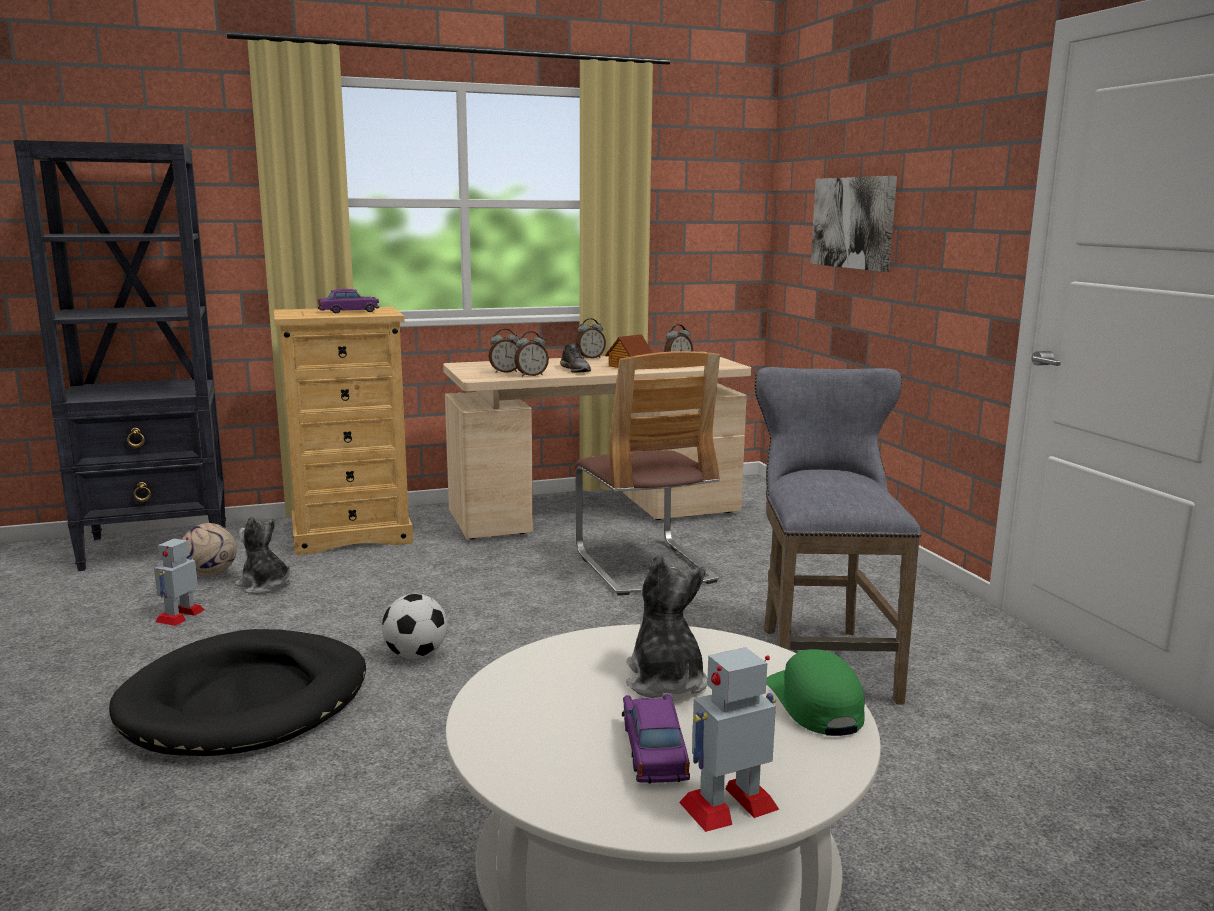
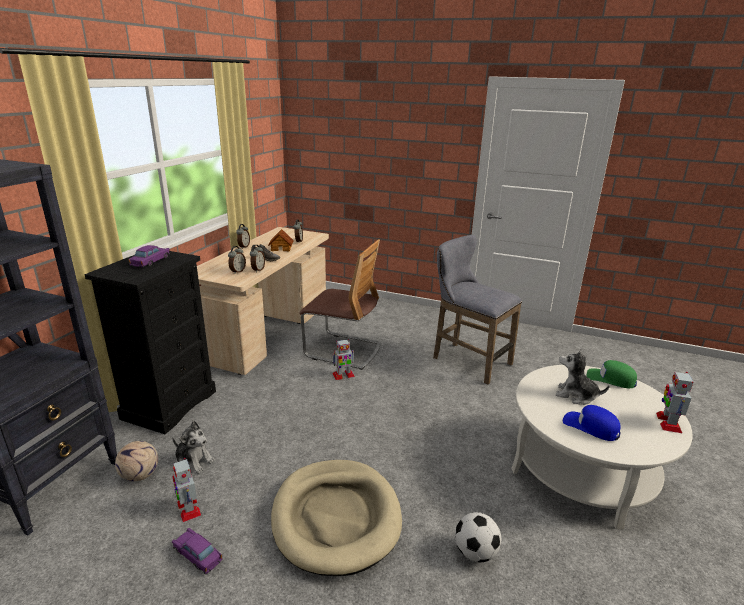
camera: 50 degrees left, 10 degrees up
(246, 701) = (336, 517): black dog bed -> beige dog bed
(265, 586) = (194, 461): plush toy -> plush toy turned 135 degrees counterclockwise
(352, 535) = (169, 404): beige dresser -> black dresser
(415, 655) = (351, 445): football -> football (475, 552)
(560, 718) = (590, 427): none -> blue cap
(580, 590) = (343, 375): none -> toy robot
(654, 751) = (626, 420): purple toy car -> purple toy car (197, 555)
(853, 223) = (358, 153): picture -> none

